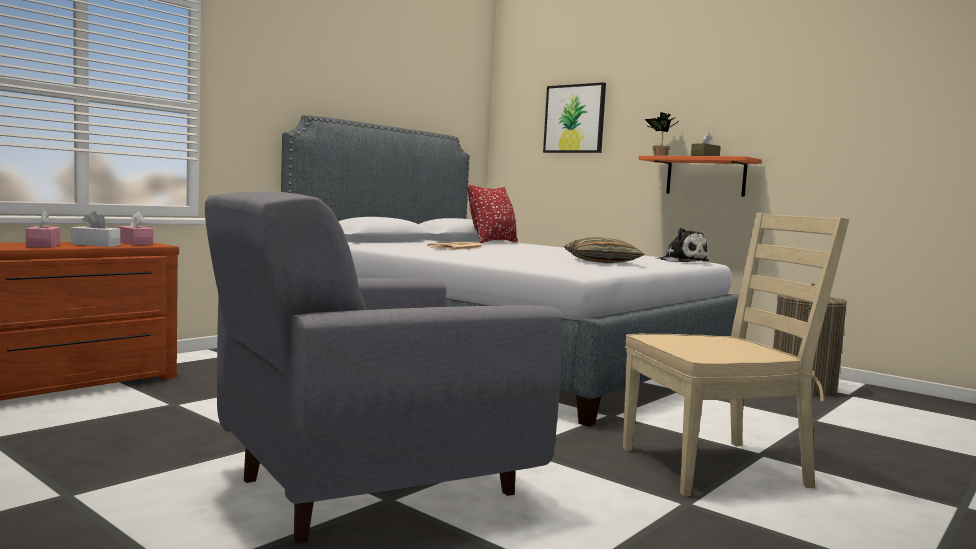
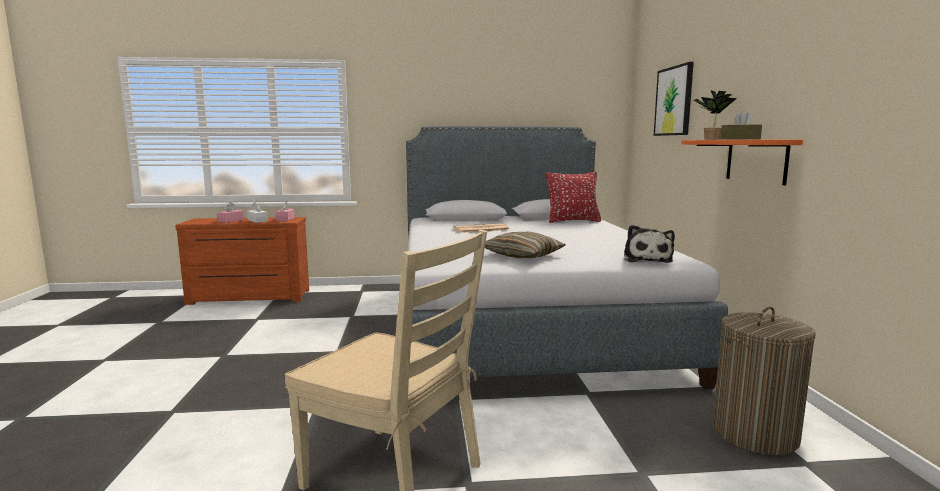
camera: 45 degrees right, 5 degrees up
(368, 488) = (185, 400): grey armchair -> none

